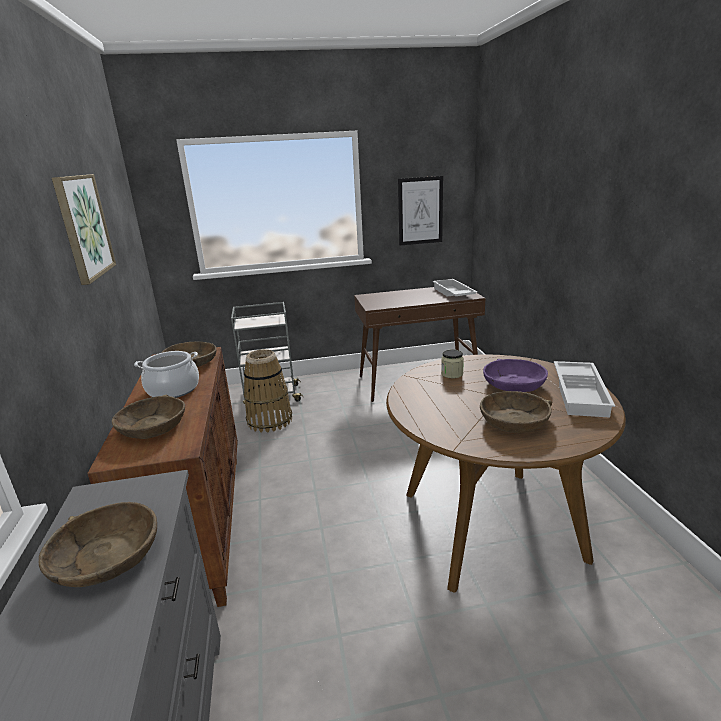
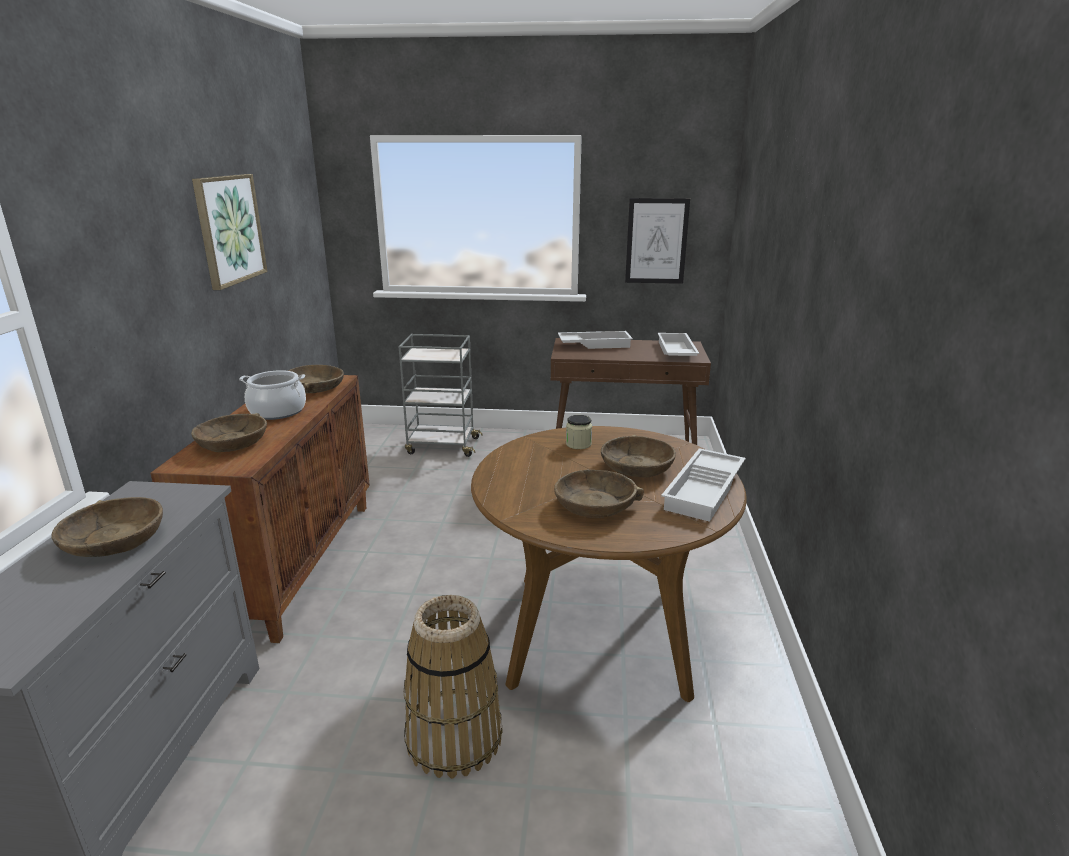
camera: 15 degrees right, 0 degrees up
(269, 421) = (424, 472): basket -> basket (453, 737)
(389, 296) = (594, 344): none -> white tray
(513, 384) = (636, 467): purple bowl -> brown bowl

